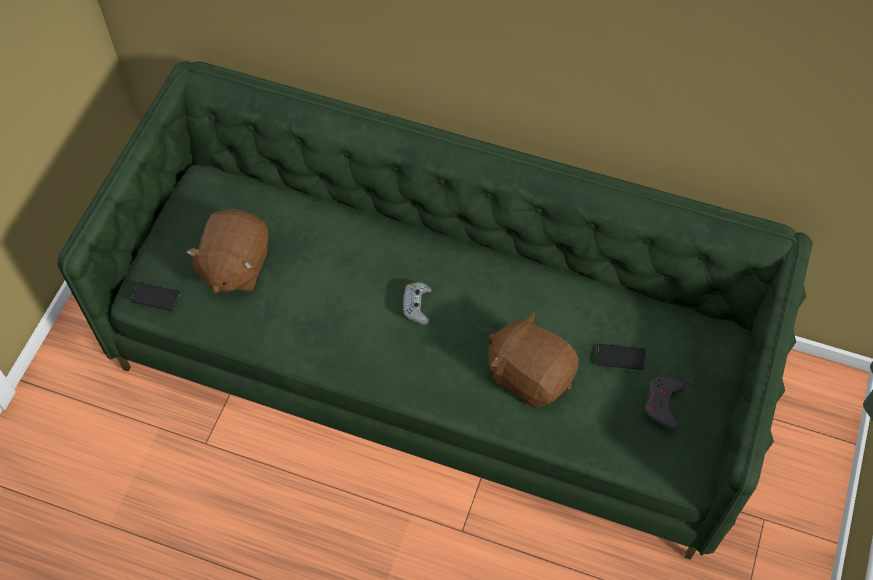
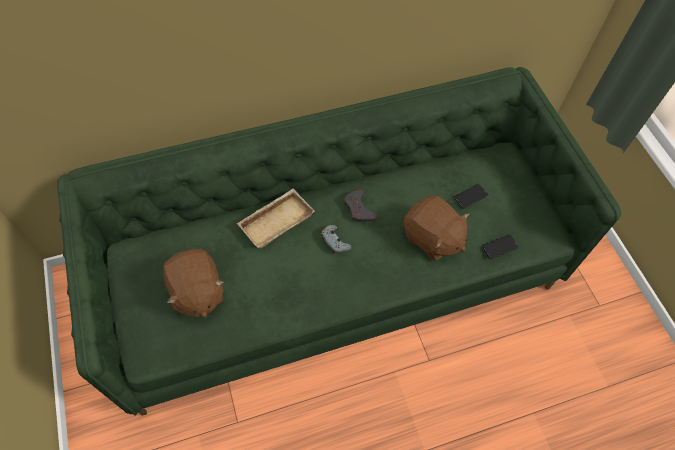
camera: 40 degrees left, 0 degrees up
(155, 297) = (157, 349): phone -> phone (500, 247)
(374, 242) = (276, 220): none -> beige tray
(530, 374) = (432, 238): brown plush toy -> brown plush toy turned 135 degrees counterclockwise
(663, 403) = (513, 207): grey game controller -> grey game controller (359, 208)

